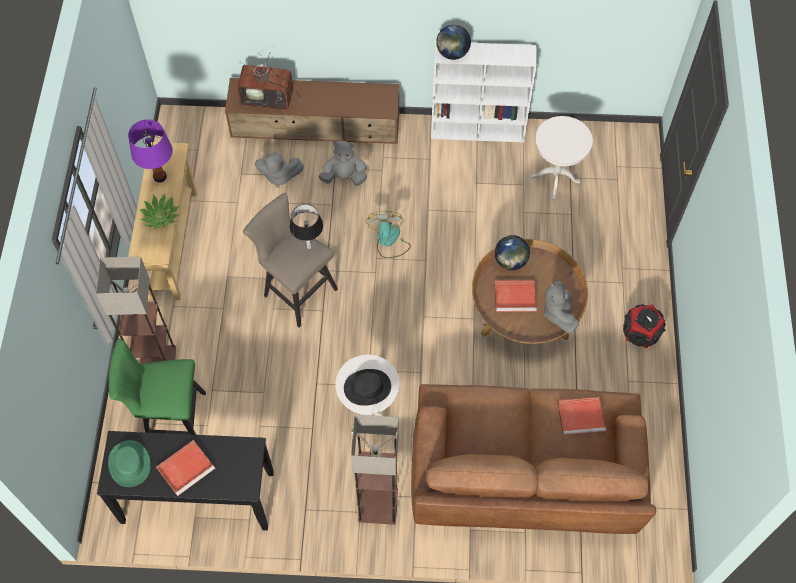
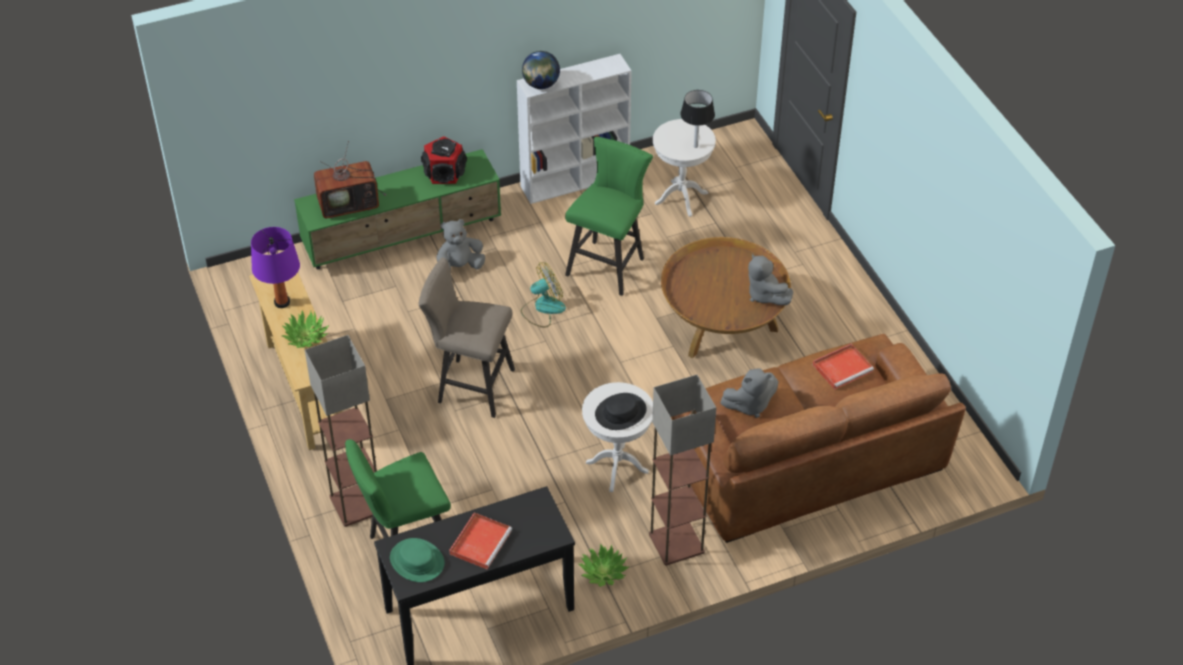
camera: 25 degrees left, 15 degrees down
(279, 176) = (386, 289): grey plush toy -> grey plush toy (749, 405)
(307, 506) = (603, 572): none -> potted plant
(309, 247) = (485, 310): black table lamp -> black table lamp (695, 146)
(317, 131) = (403, 236): brown tv stand -> green tv stand
(389, 241) = (543, 308): fan -> fan turned 90 degrees clockwise
(463, 220) = (608, 264): none -> green stool
(510, 261) = (690, 267): globe -> none
(516, 297) = (714, 295): red tray -> none
(640, 332) = (845, 299): speaker -> speaker (444, 173)

